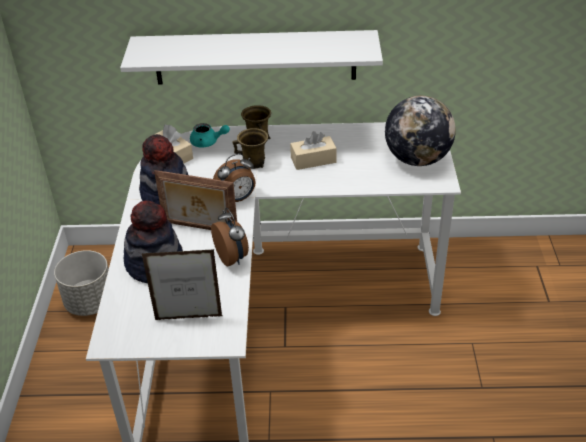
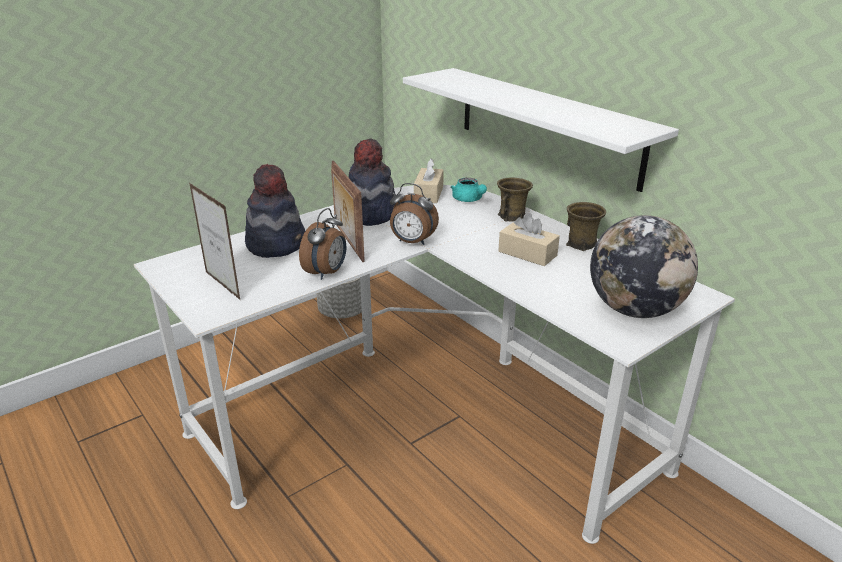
camera: 50 degrees right, 10 degrees down
(254, 163) = (474, 229): brown mug -> brown mug (581, 244)

